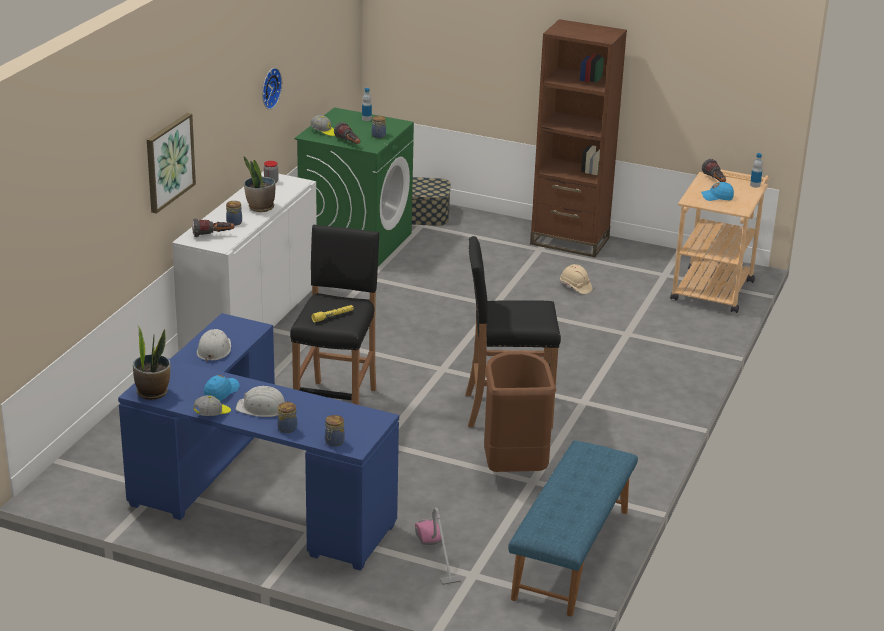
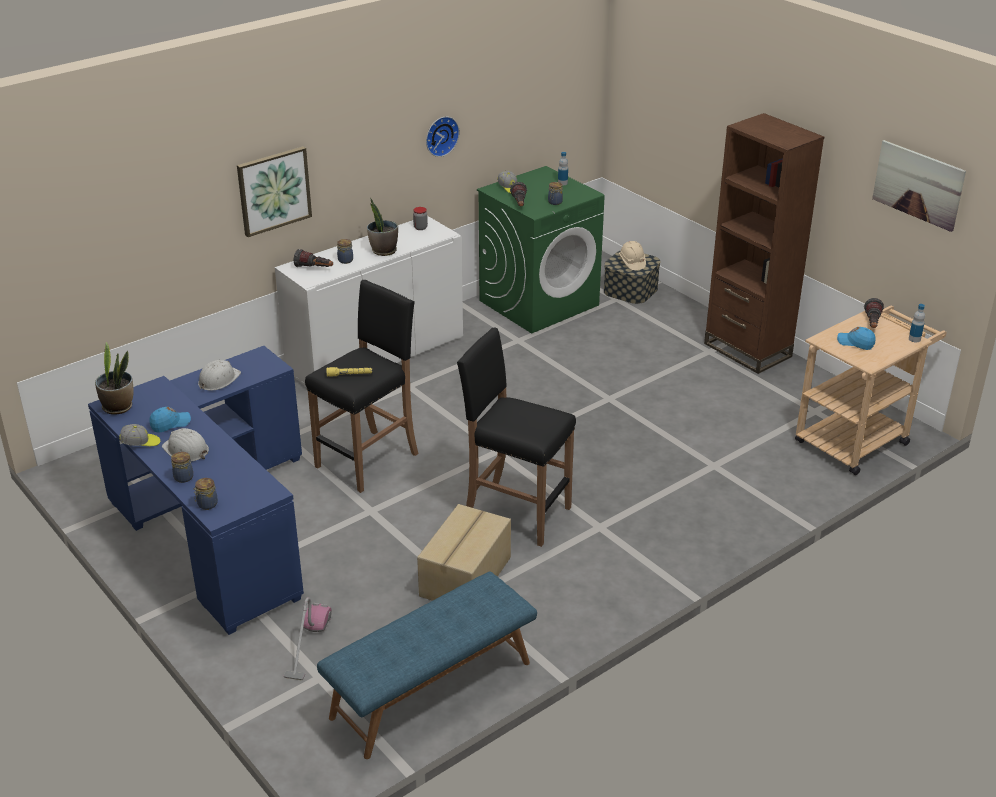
camera: 30 degrees right, 5 degrees up
(513, 468) = (464, 576): brown trash can -> cardboard box
(575, 287) = (707, 400): beige hard hat -> beige hard hat (632, 262)
(724, 55) = (918, 185): none -> picture

